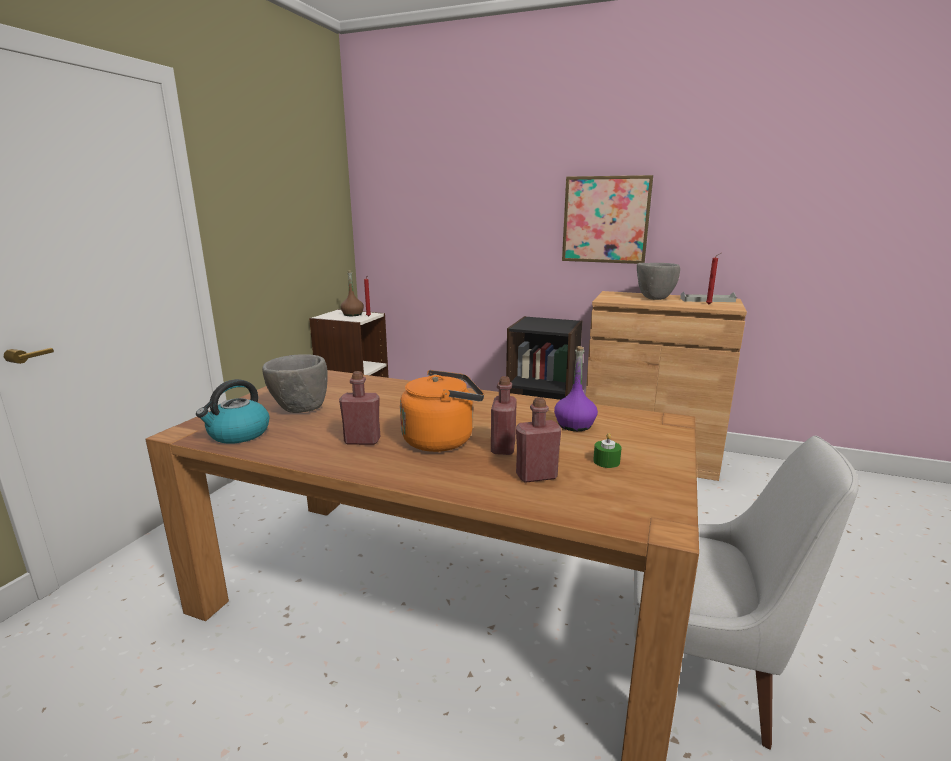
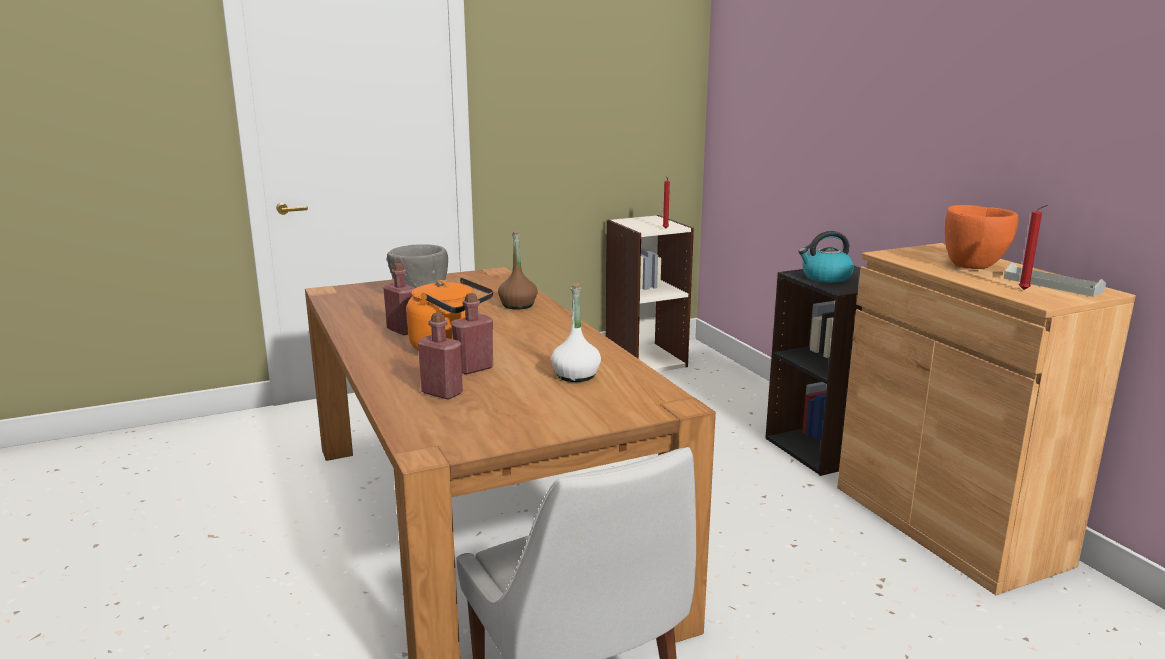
camera: 45 degrees right, 0 degrees up
(238, 434) = (350, 302): kettle -> kettle (825, 277)
(353, 314) = (655, 223): brown bottle -> brown bottle (518, 305)
(575, 425) = (576, 375): purple bottle -> white bottle
(605, 220) = (961, 130): picture -> none
(606, 461) = (516, 406): green candle -> none
(654, 298) = (973, 266): grey bowl -> orange bowl

